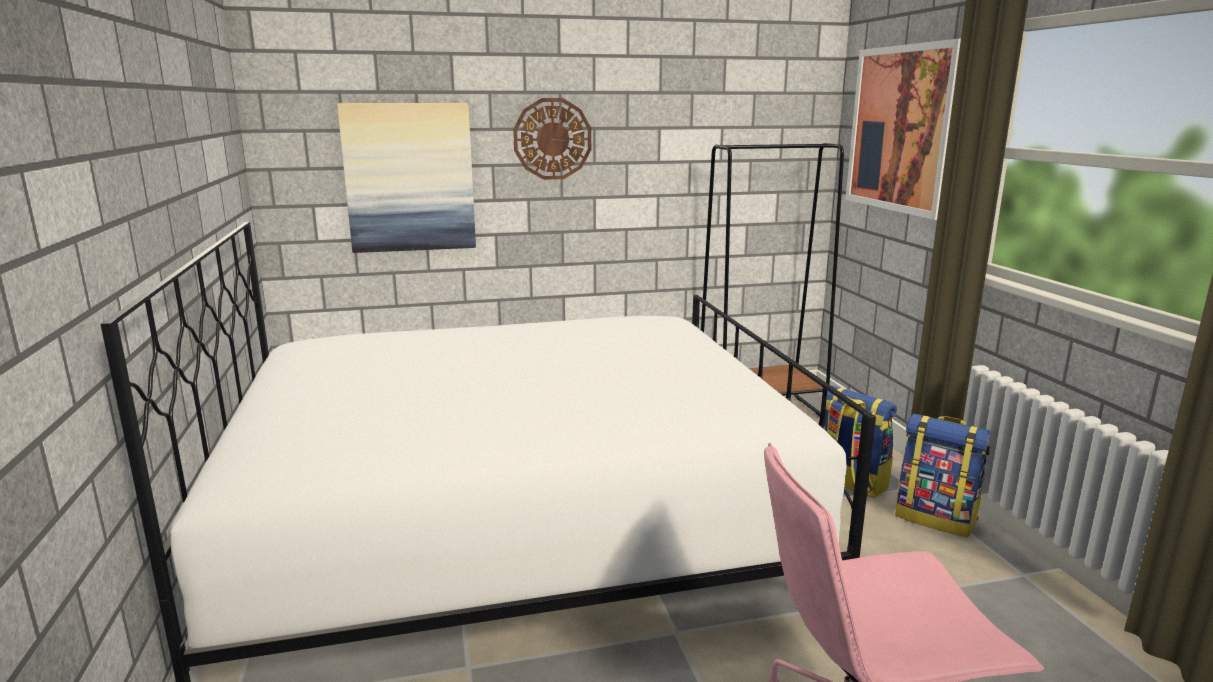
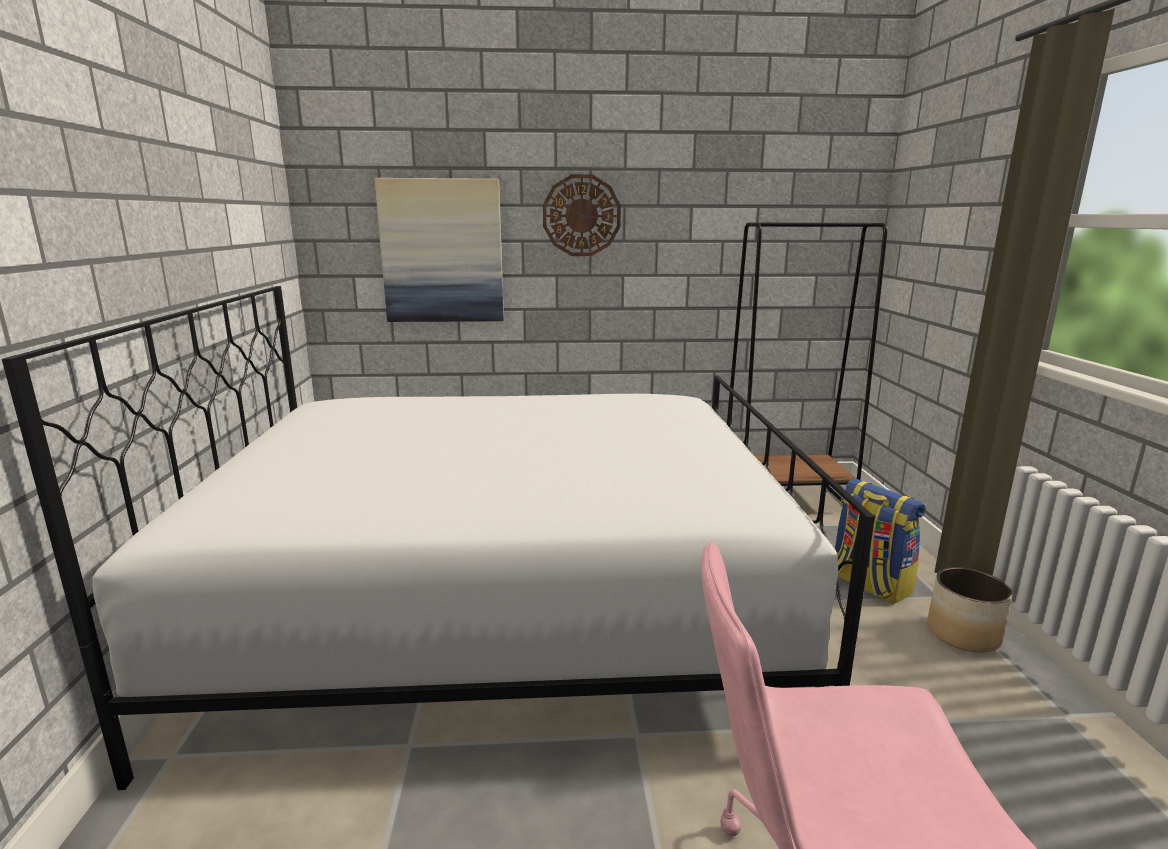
camera: 10 degrees right, 0 degrees up
(901, 129) = (952, 203): picture -> none
(936, 518) = (964, 634): backpack -> planter

